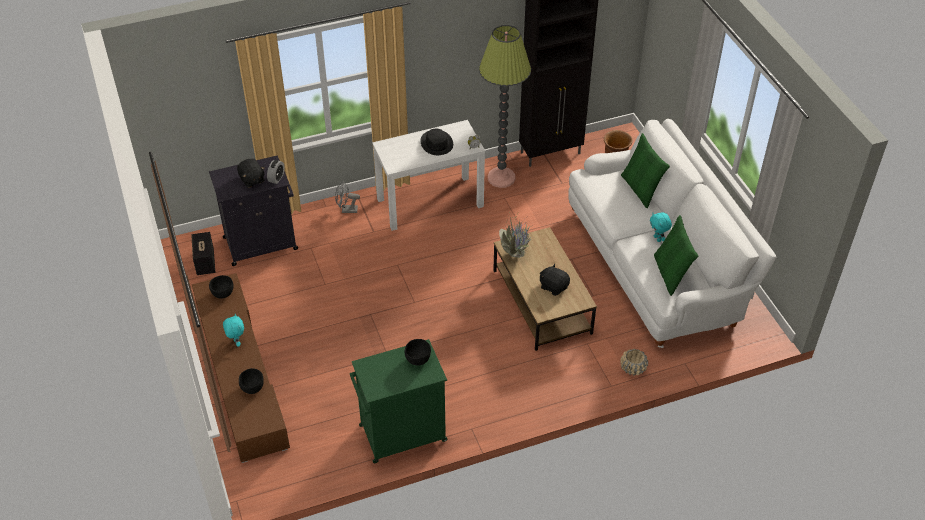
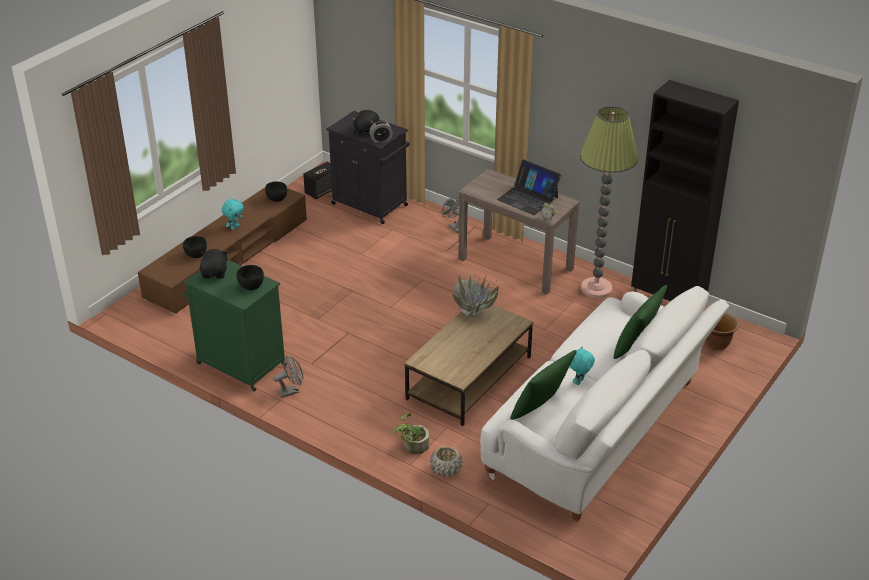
camera: 55 degrees right, 10 degrees down
(430, 202) = (516, 264): white console table -> brown console table
(437, 143) = (528, 198): black hat -> laptop
(466, 416) = (291, 391): none -> grey fan
(553, 286) = (459, 354): black plush toy -> black plush toy (215, 273)
(591, 374) = (412, 445): none -> potted plant

